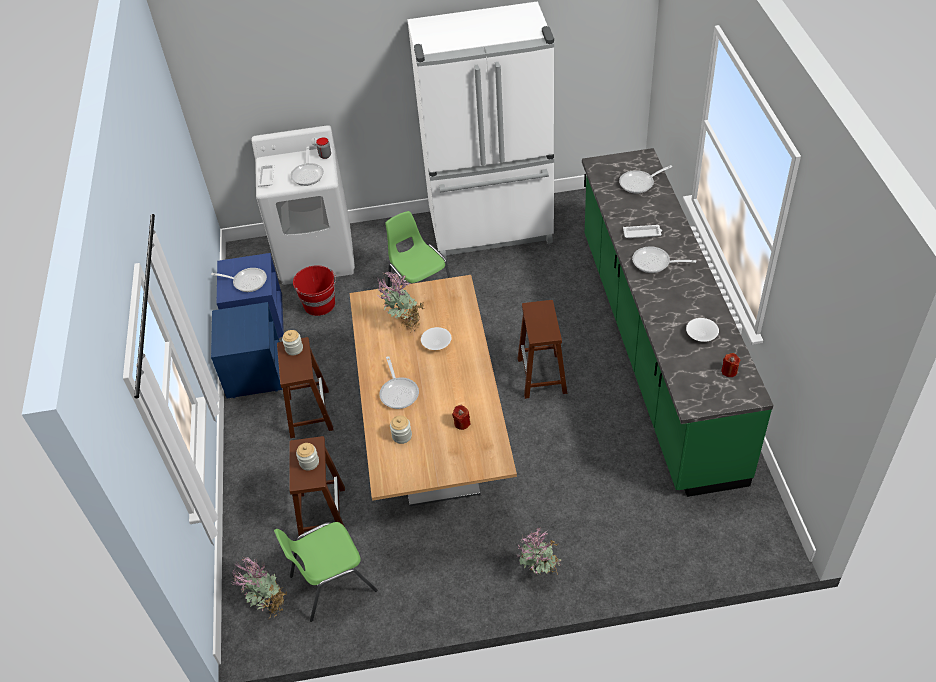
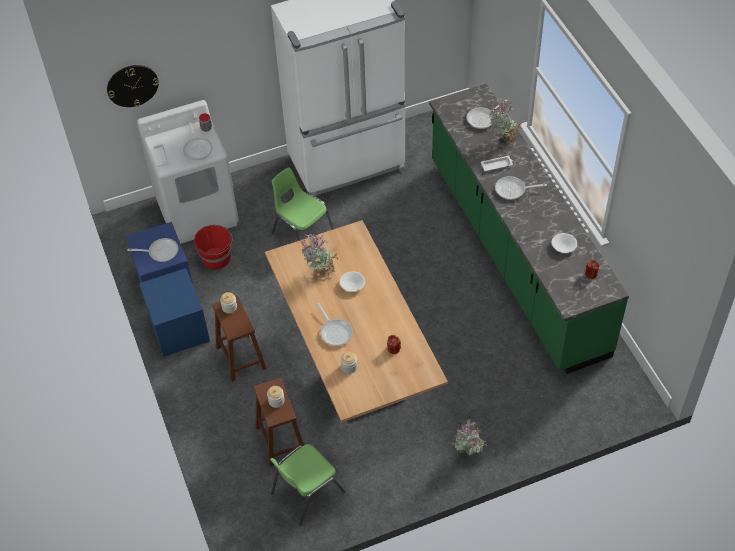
camera: 15 degrees left, 5 degrees up
(247, 94) = (132, 85): none -> wall clock
(268, 604) = (261, 519): potted plant -> potted plant (502, 140)
(542, 376) = (428, 293): brown stool -> none

